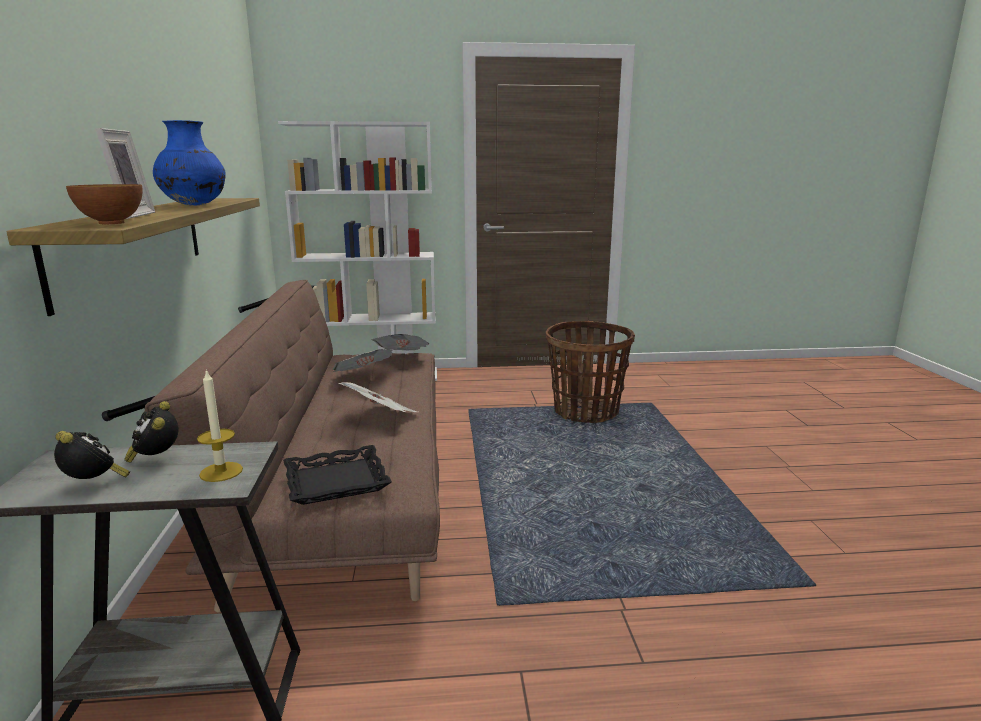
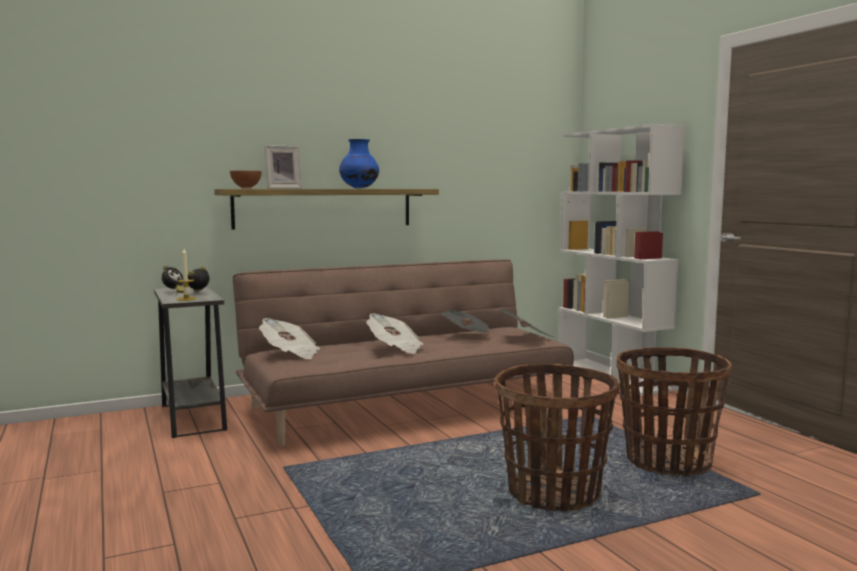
camera: 70 degrees right, 10 degrees down
(336, 481) = (290, 354): black tray -> newspaper
(630, 464) = (553, 493): none -> basket

